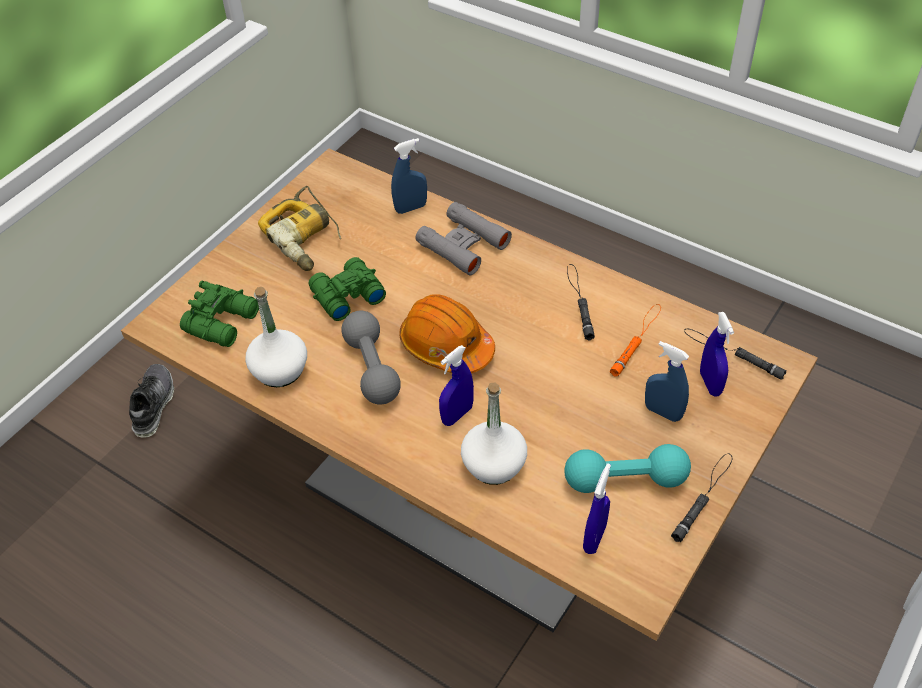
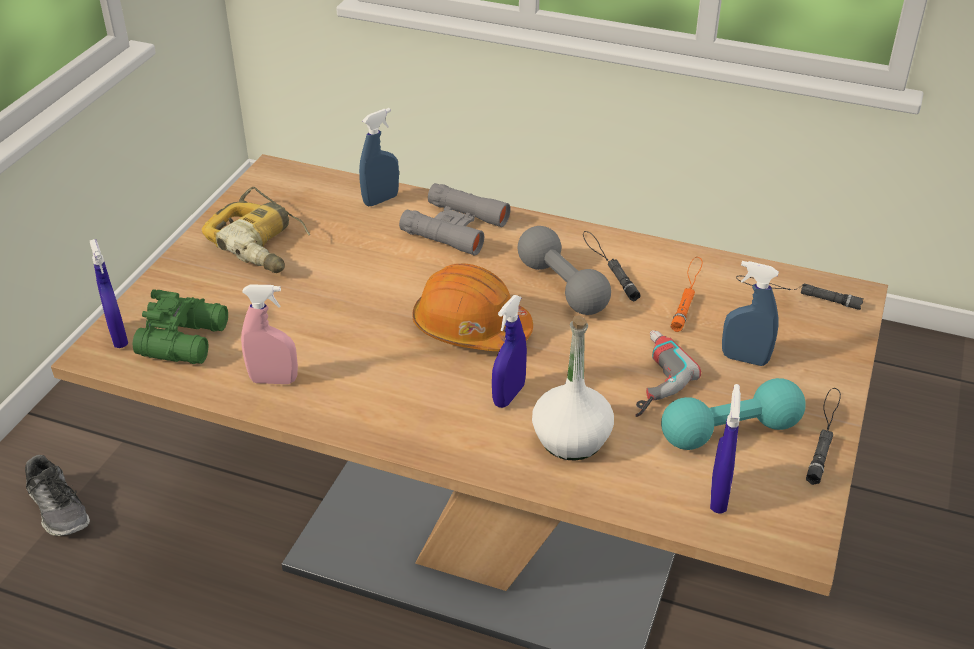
camera: 15 degrees left, 10 degrees down
(153, 405) = (59, 509): shoe -> shoe turned 150 degrees clockwise
(280, 370) = (273, 380): white bottle -> pink spray bottle
(346, 295) = (331, 294): green binoculars -> none
(372, 368) = (388, 363): grey dumbbell -> grey dumbbell (562, 287)
(574, 417) = (646, 378): none -> power drill
(710, 383) = (785, 324): blue spray bottle -> blue spray bottle (118, 337)

